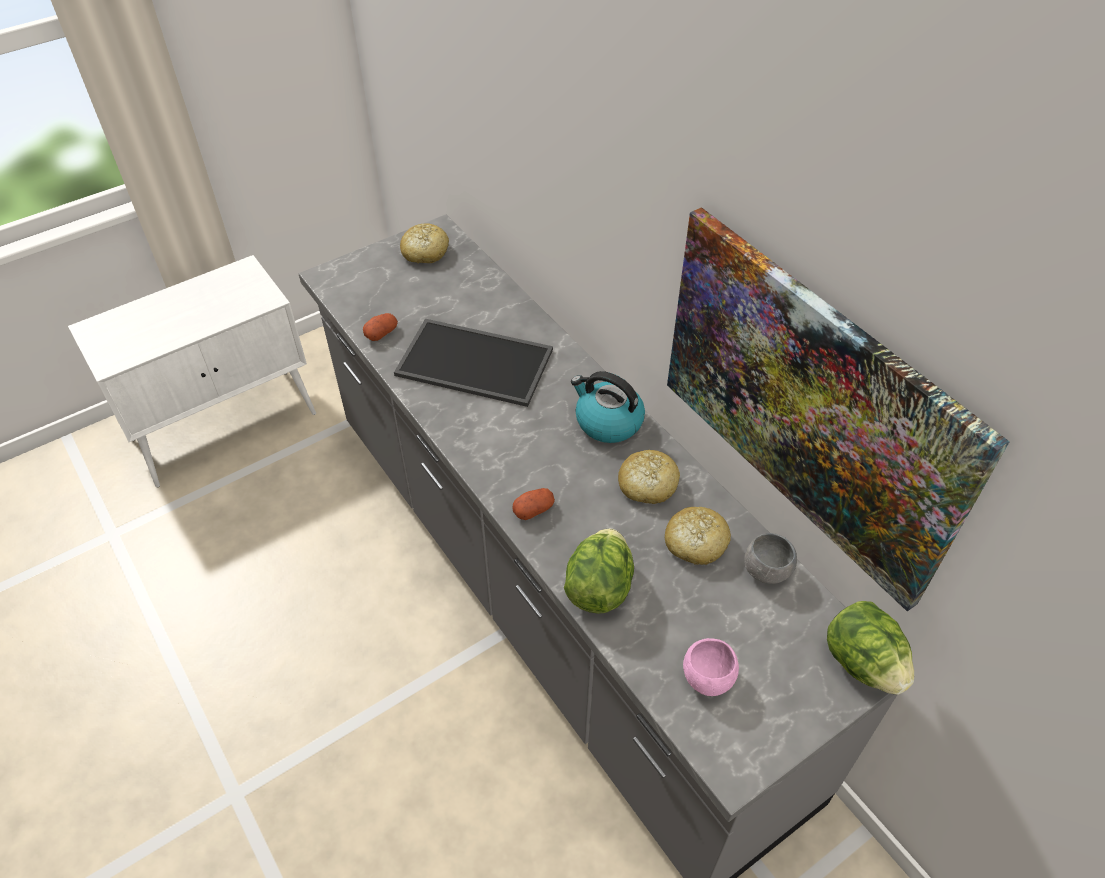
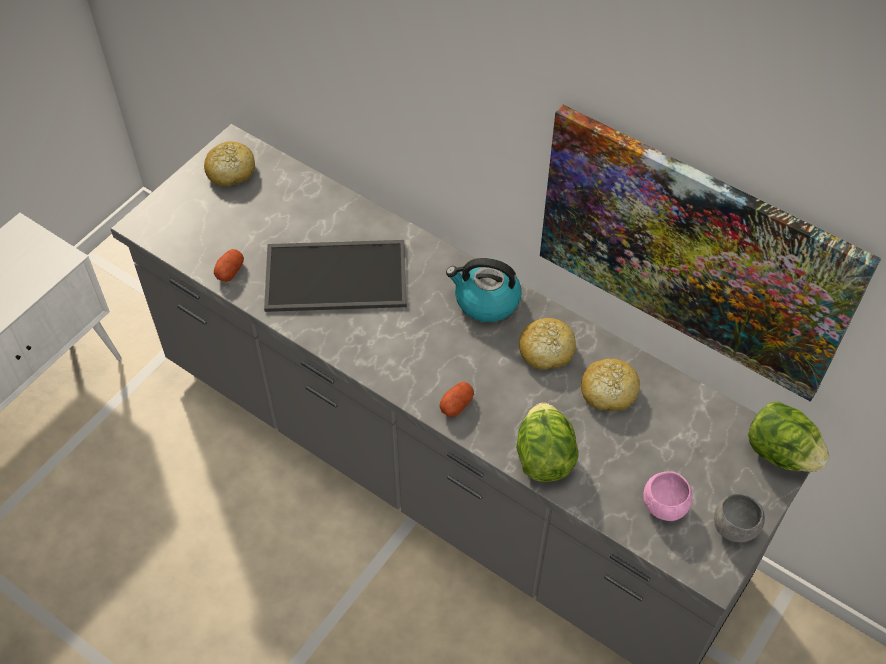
camera: 20 degrees left, 5 degrees up
(767, 570) = (676, 398): grey bowl -> grey bowl (735, 527)

